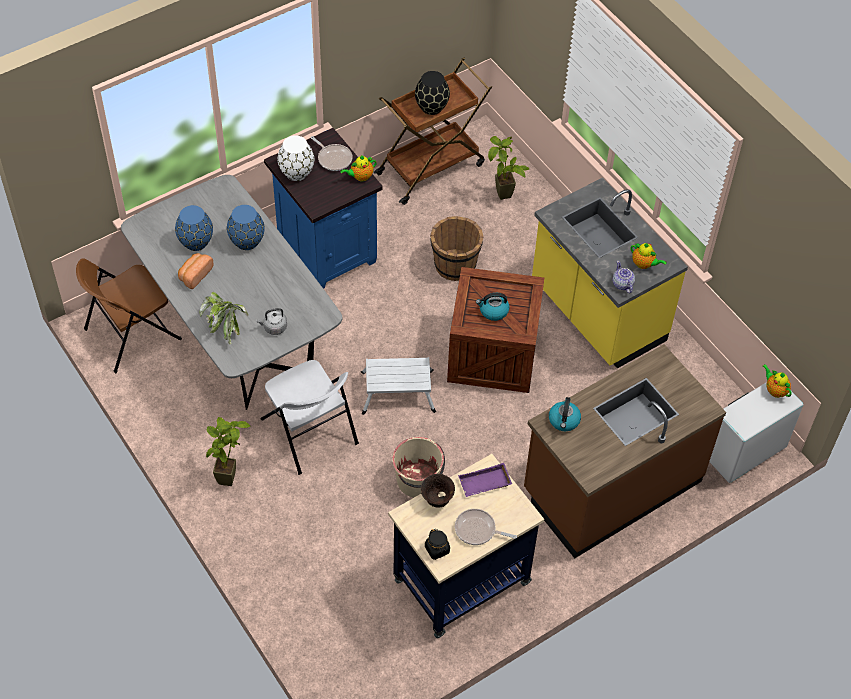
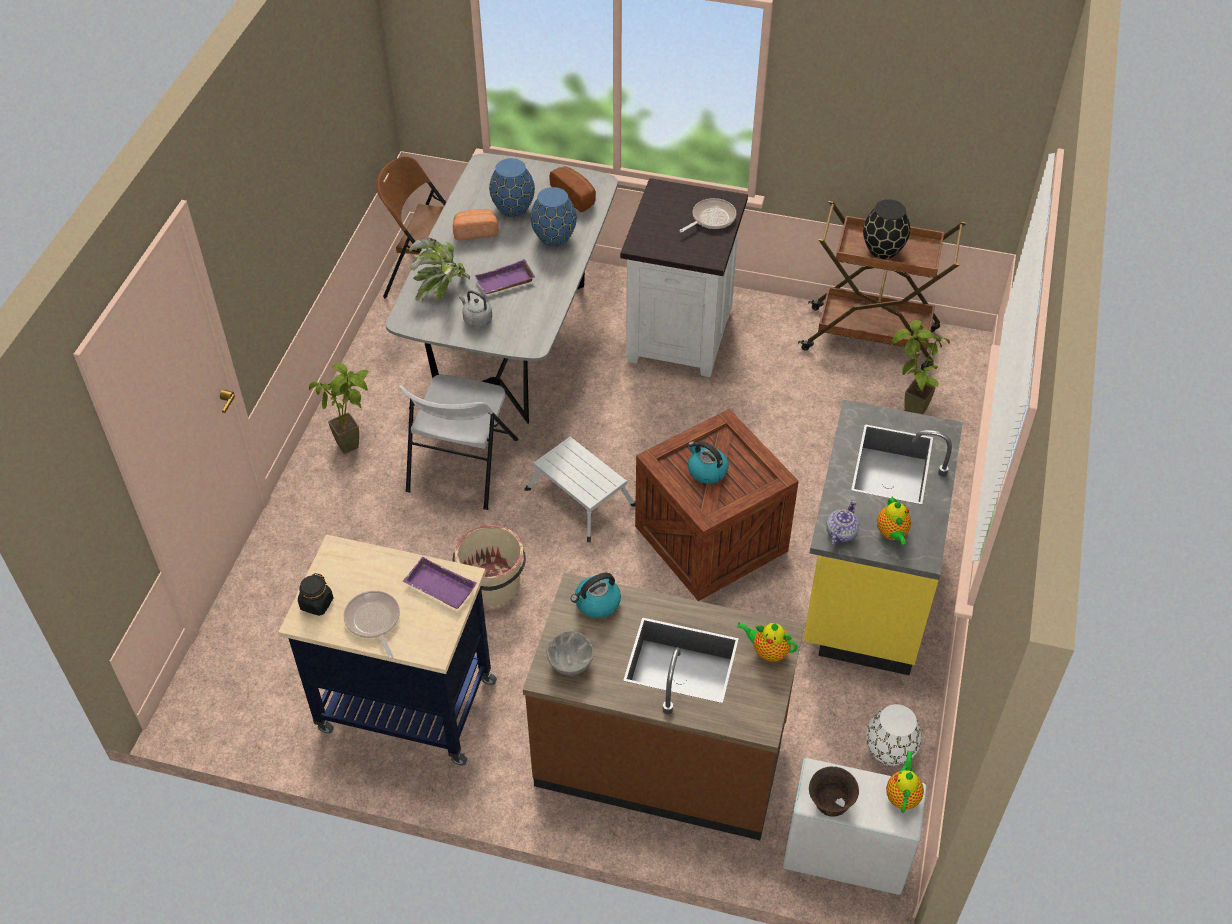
camera: 50 degrees right, 5 degrees down
(222, 205) = (575, 196): none -> bread
(258, 292) = (505, 283): none -> purple tray
(297, 172) = (662, 207): white vase -> white vase (889, 752)
(326, 249) = (681, 334): blue cabinet -> white cabinet
(333, 158) = (711, 218): frying pan -> frying pan turned 135 degrees counterclockwise
(360, 177) = (713, 249): teapot -> teapot (768, 651)
(437, 500) = (379, 563): brown bowl -> brown bowl (830, 805)
(455, 265) = (781, 435): brown bucket -> none
(591, 460) = (569, 662): none -> grey bowl

